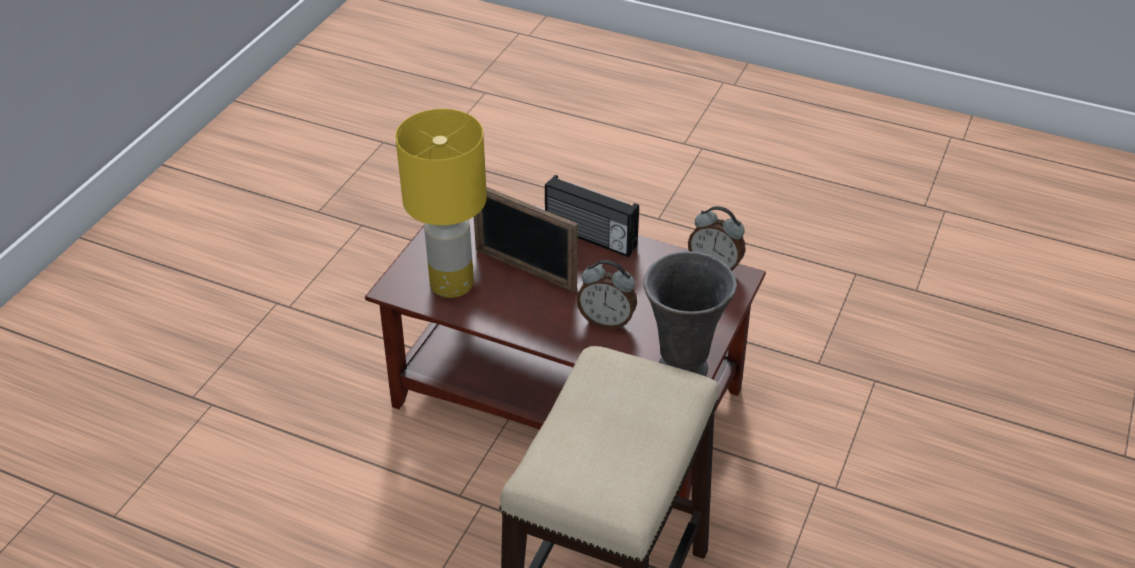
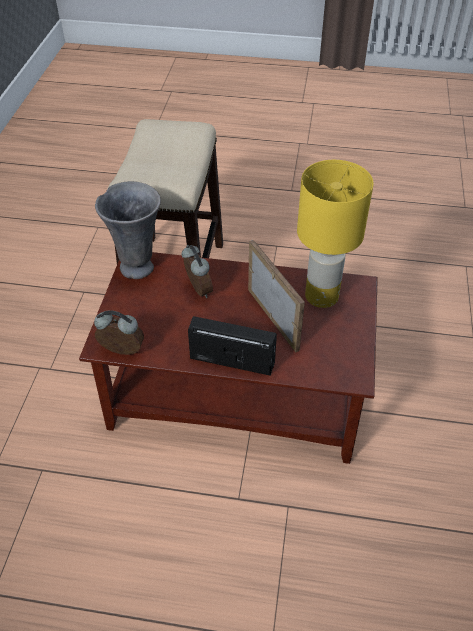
camera: 165 degrees right, 5 degrees up
(525, 269) = (273, 319): picture frame -> picture frame turned 45 degrees clockwise
(606, 321) = (197, 290): alarm clock -> alarm clock turned 60 degrees clockwise

